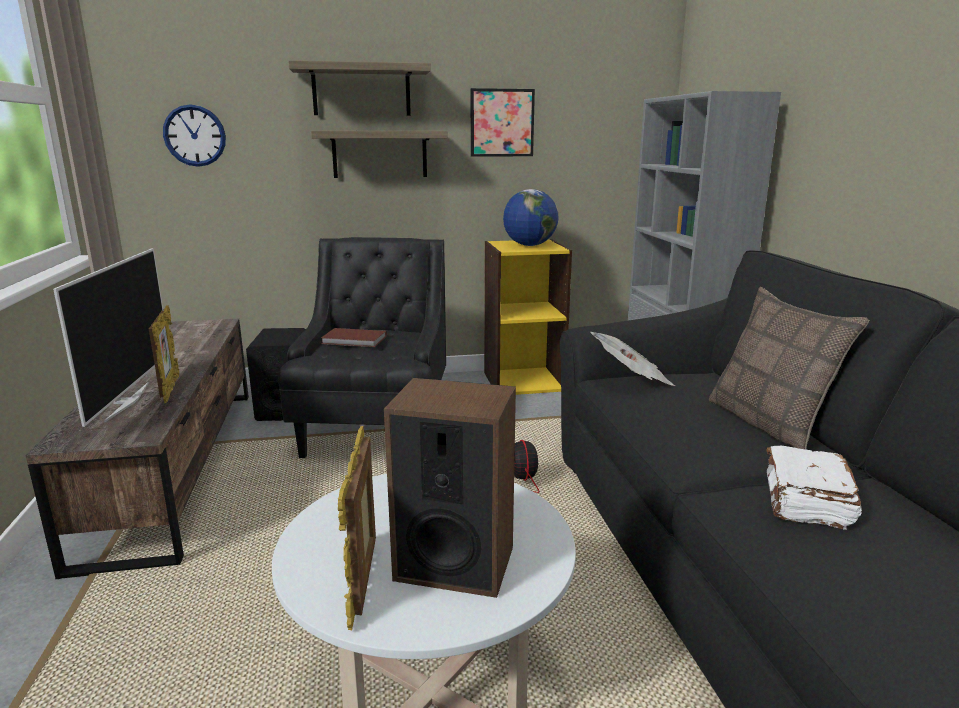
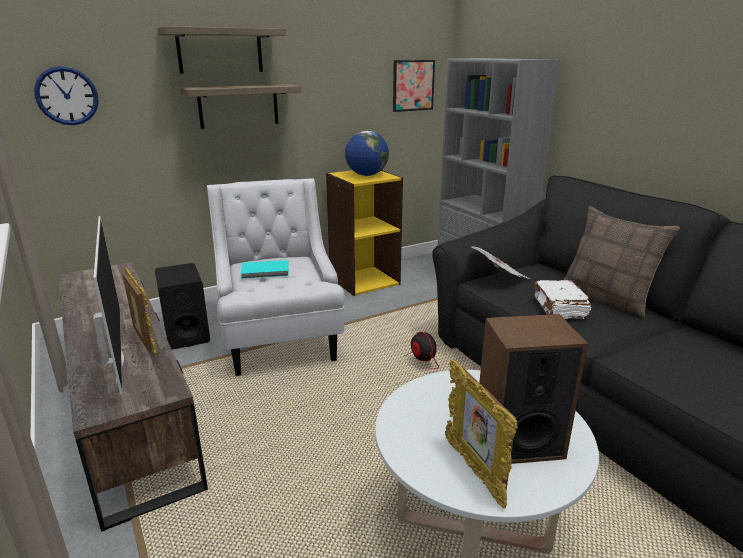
camera: 20 degrees left, 5 degrees up
(354, 340) = (266, 271): brown book -> turquoise book
(375, 430) = (280, 340): black armchair -> white armchair
(502, 123) = (334, 76): picture -> picture (413, 85)
(805, 502) = (673, 350): white book -> white book (559, 308)

